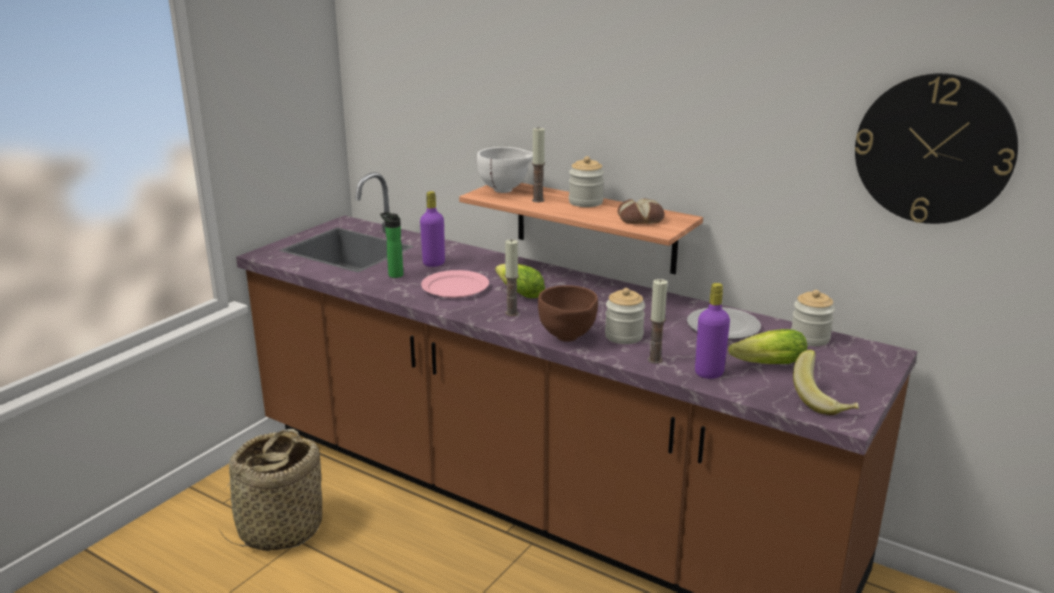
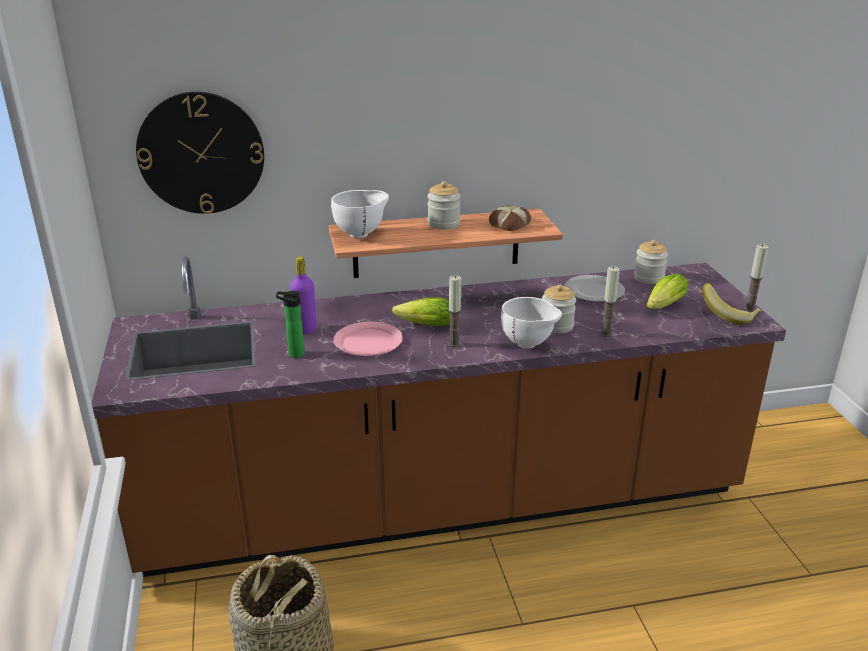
camera: 45 degrees left, 5 degrees up
(538, 200) = (406, 234): candle -> candle (749, 309)
(568, 338) = (529, 345): brown bowl -> white bowl
(709, 373) = (649, 327): purple bottle -> none
(933, 149) = (711, 116): wall clock -> wall clock (201, 153)

